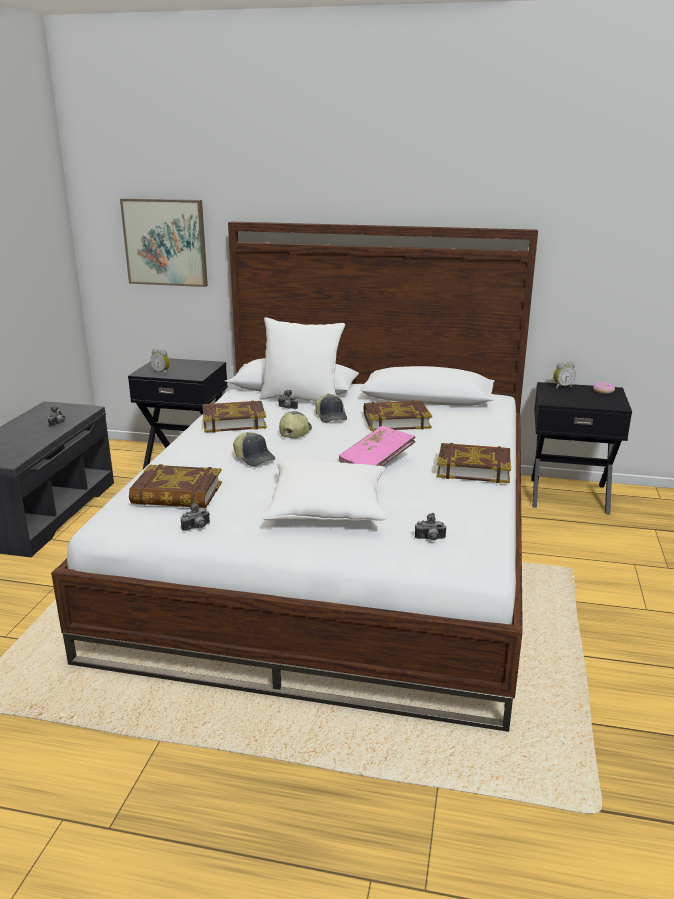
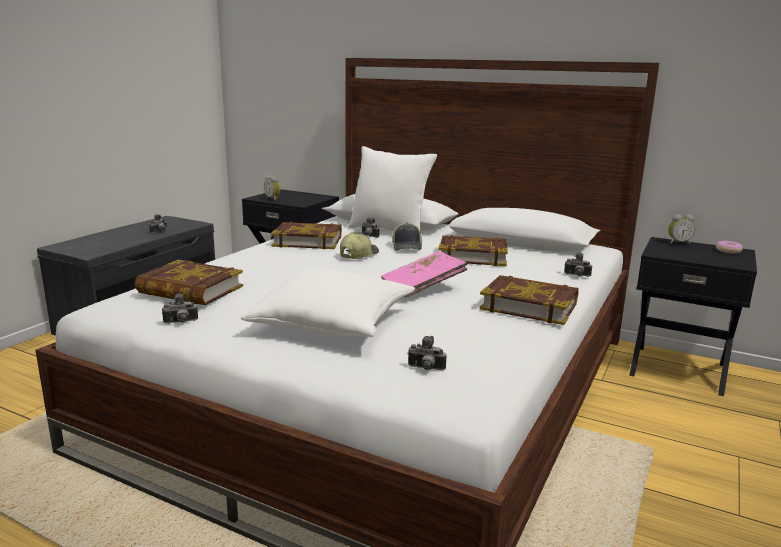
camera: 15 degrees right, 5 degrees down
(165, 242) = (294, 79): picture -> none
(254, 458) = (297, 270): cap -> none
(494, 431) = (577, 275): none -> camera

